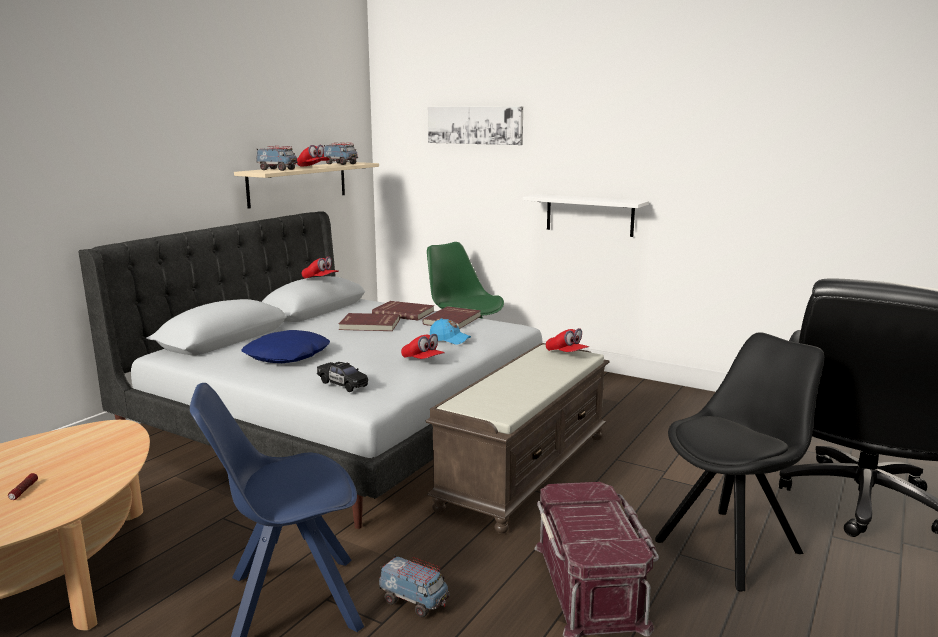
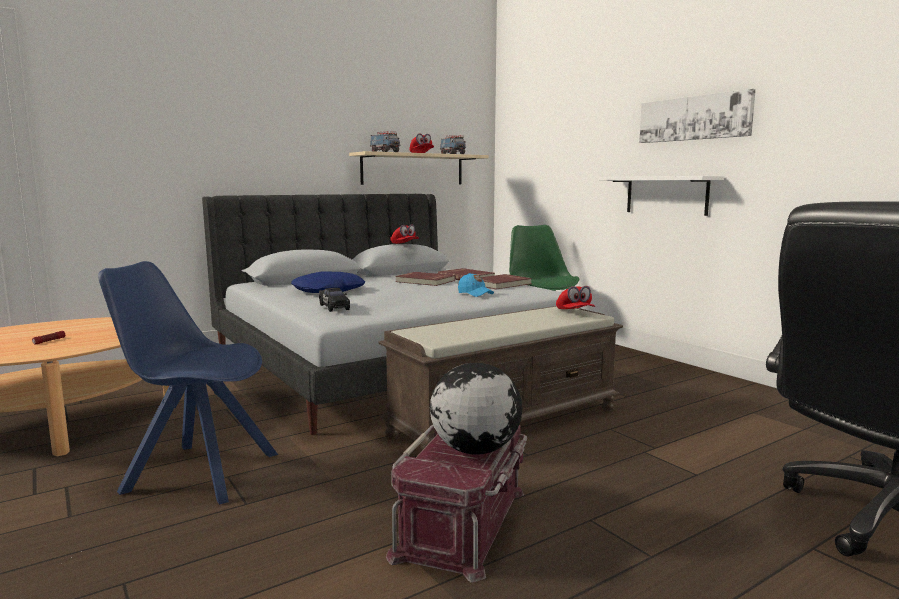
camera: 25 degrees right, 5 degrees down
(414, 601) = (290, 495): toy truck -> none
(423, 360) = (428, 302): red cap -> none
(475, 125) = (571, 116): picture -> picture (694, 118)
(606, 521) = (474, 450): none -> globe
(730, 547) = (660, 528): black chair -> none

